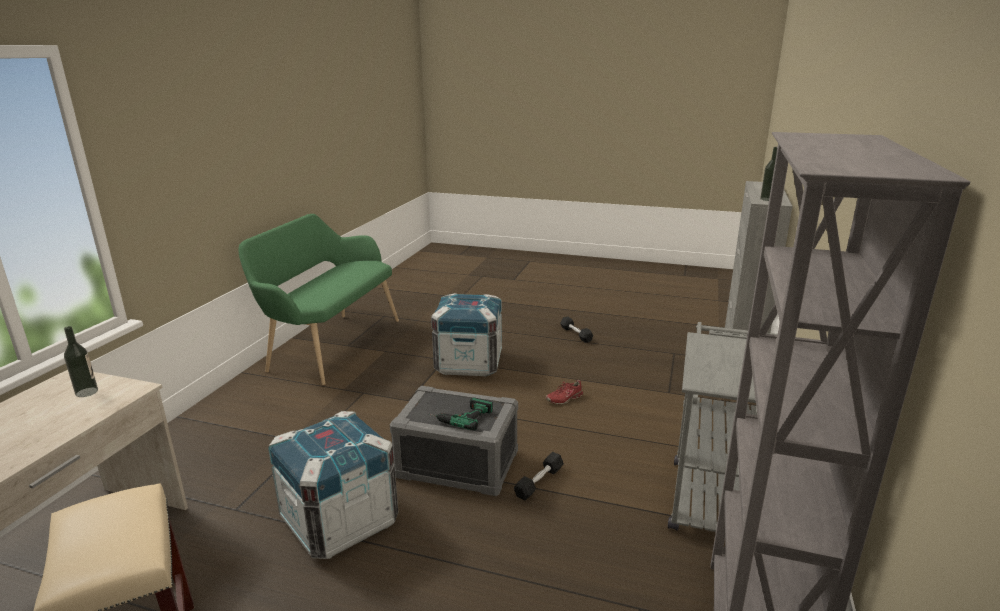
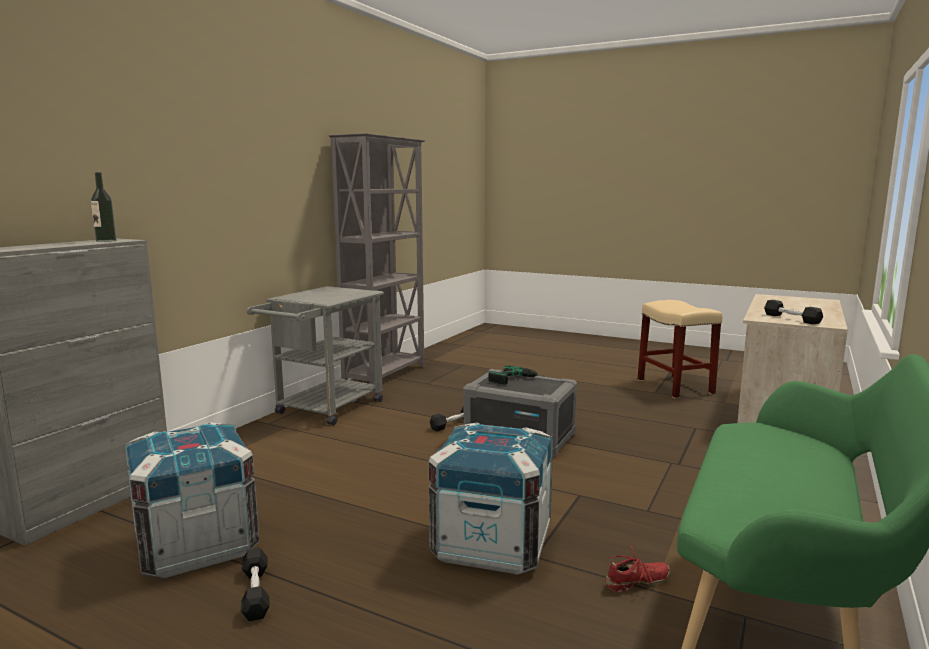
camera: 170 degrees left, 10 degrees down
(87, 392) = (791, 319): bottle -> black dumbbell
(340, 521) = (607, 418): crate -> crate (197, 545)
(564, 398) = (382, 480): red shoe -> red shoe (637, 582)

